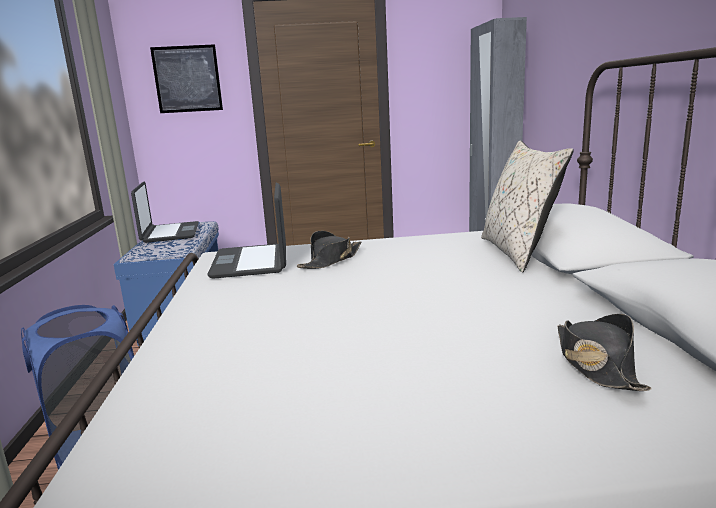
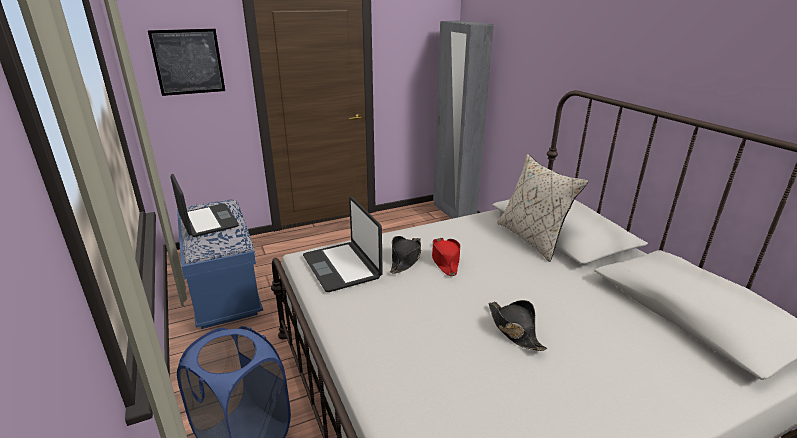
camera: 20 degrees left, 10 degrees up
(378, 264) = (445, 260): none -> red hat
(595, 364) = (645, 348): black hat -> black hat (514, 329)

